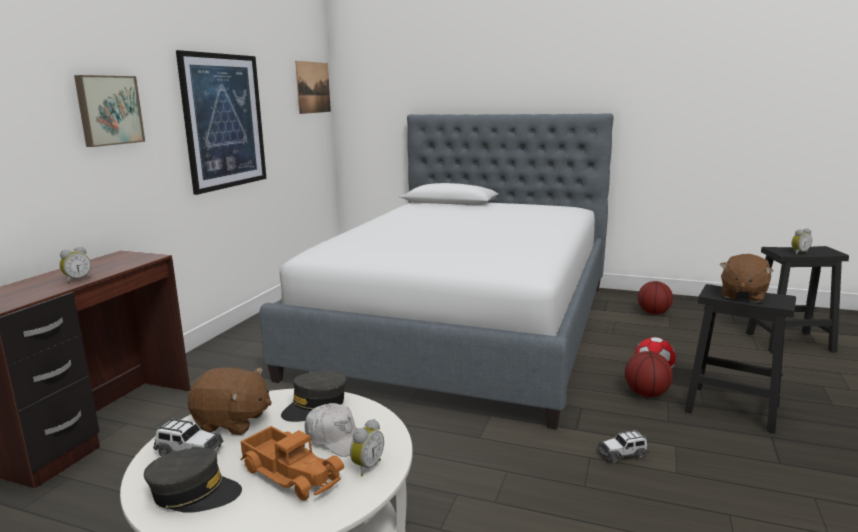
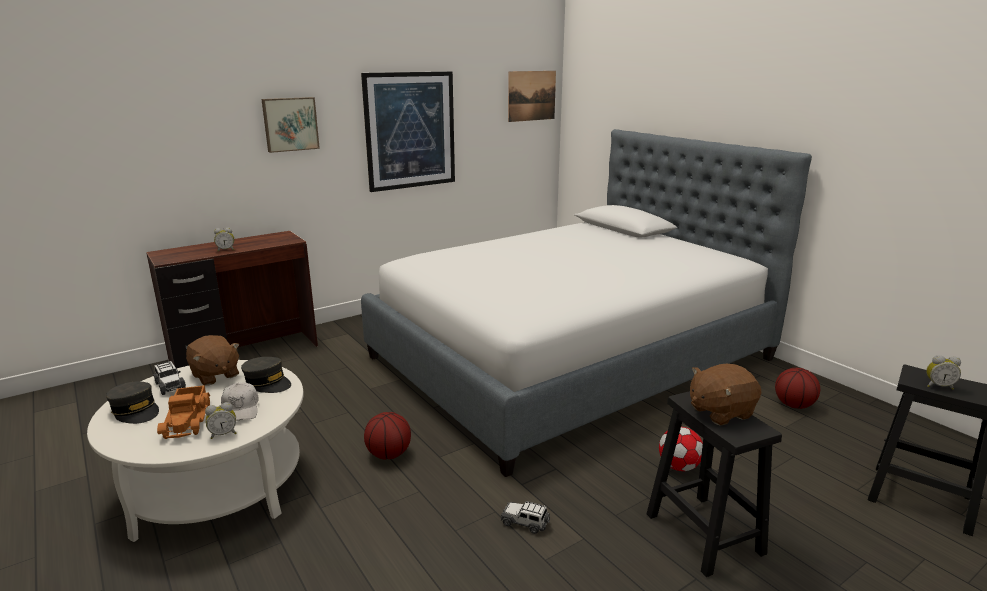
camera: 35 degrees right, 5 degrees up
(315, 406) = (267, 382): grey cap -> grey cap turned 135 degrees counterclockwise
(646, 394) = (638, 482): basketball -> basketball (389, 454)

